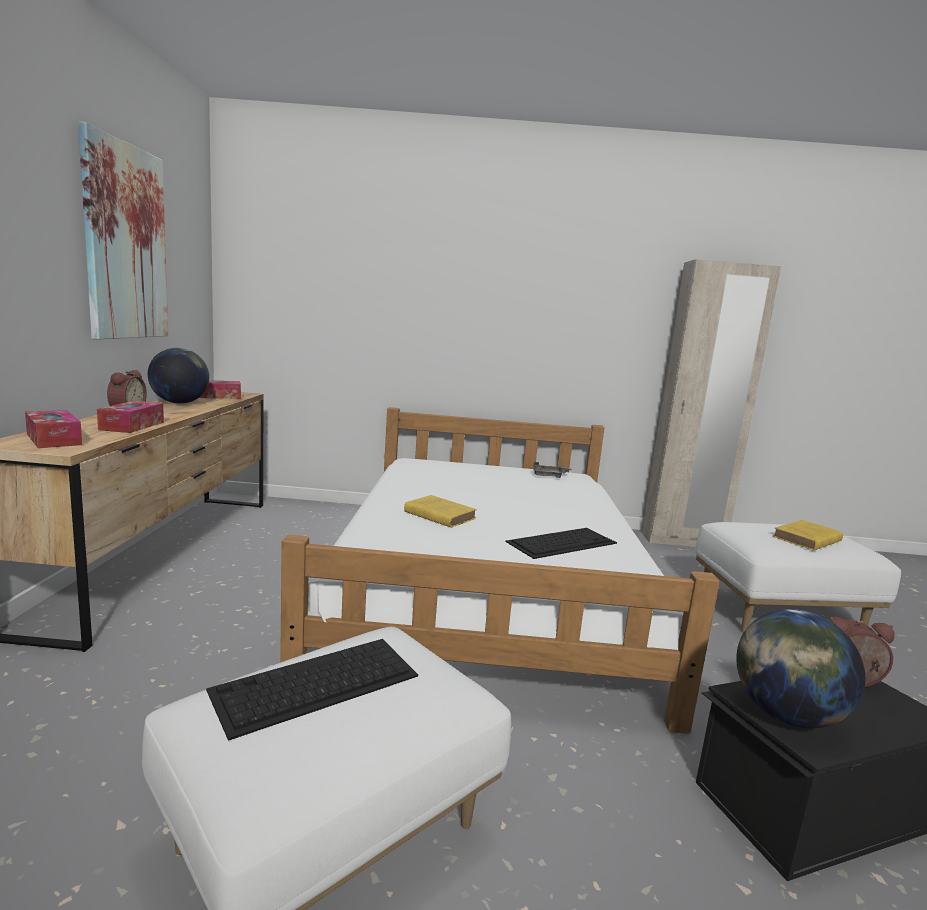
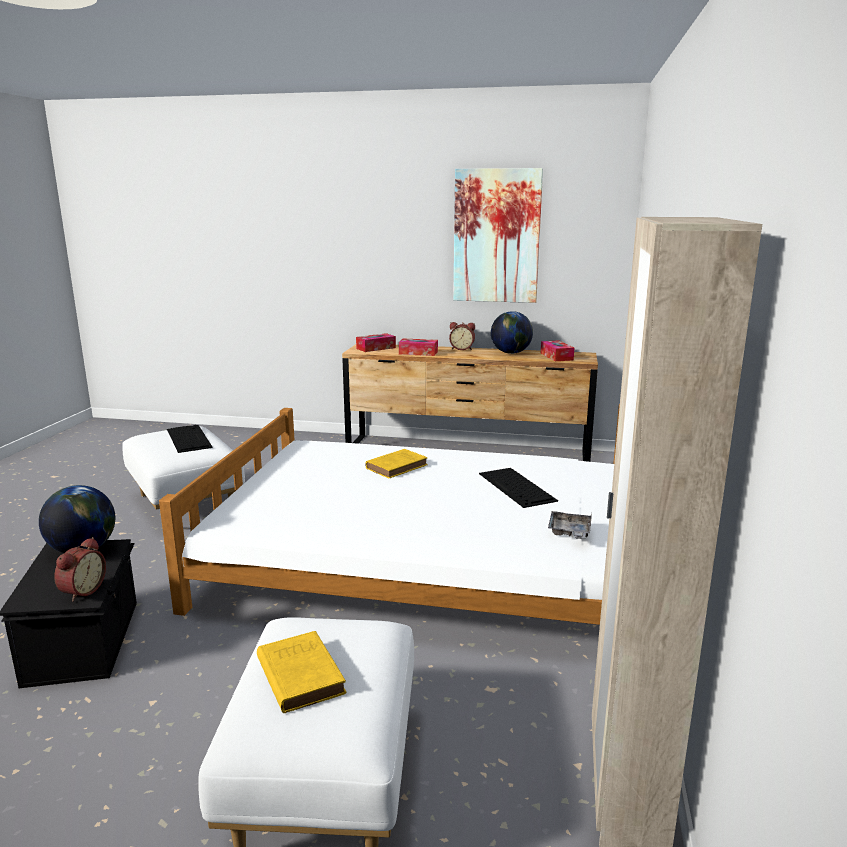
camera: 100 degrees right, 5 degrees up
(562, 542) = (328, 505): keyboard -> keyboard (517, 487)

